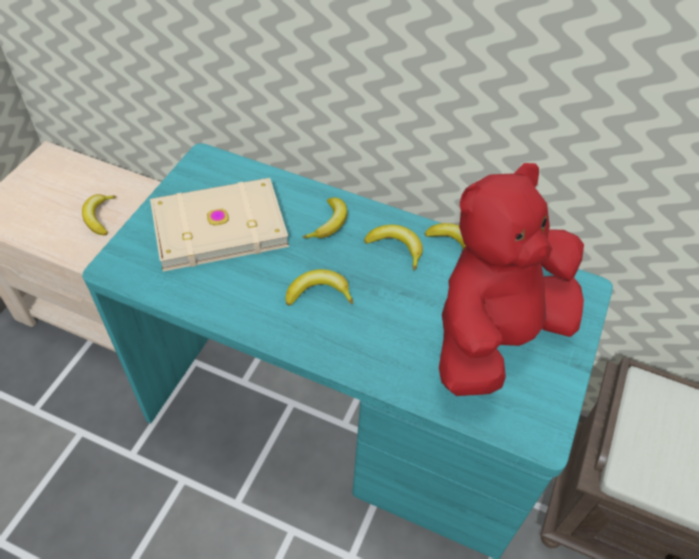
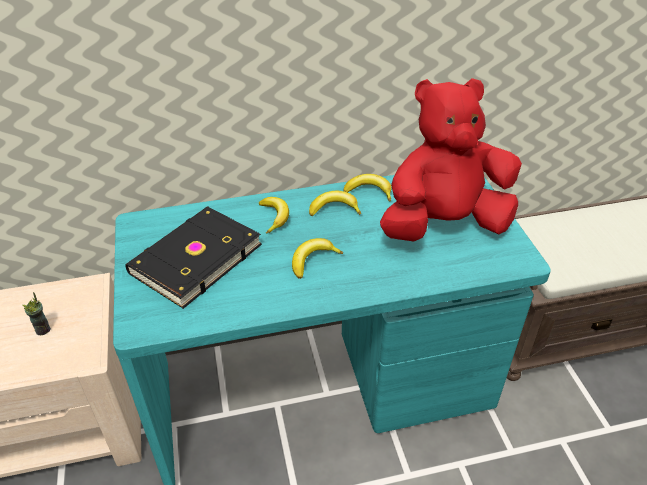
camera: 35 degrees left, 10 degrees down
(99, 217) = (43, 329): banana -> cup
(218, 225) = (194, 258): beige book -> black book
(495, 335) = (444, 224): red plush toy -> red plush toy turned 60 degrees clockwise

